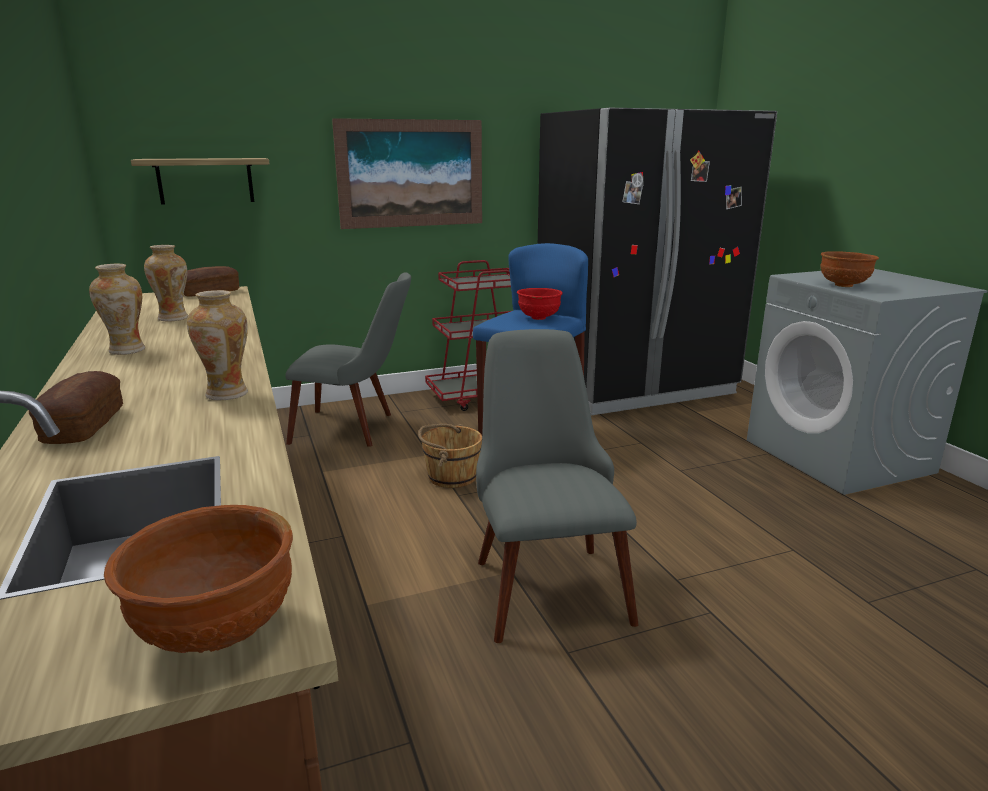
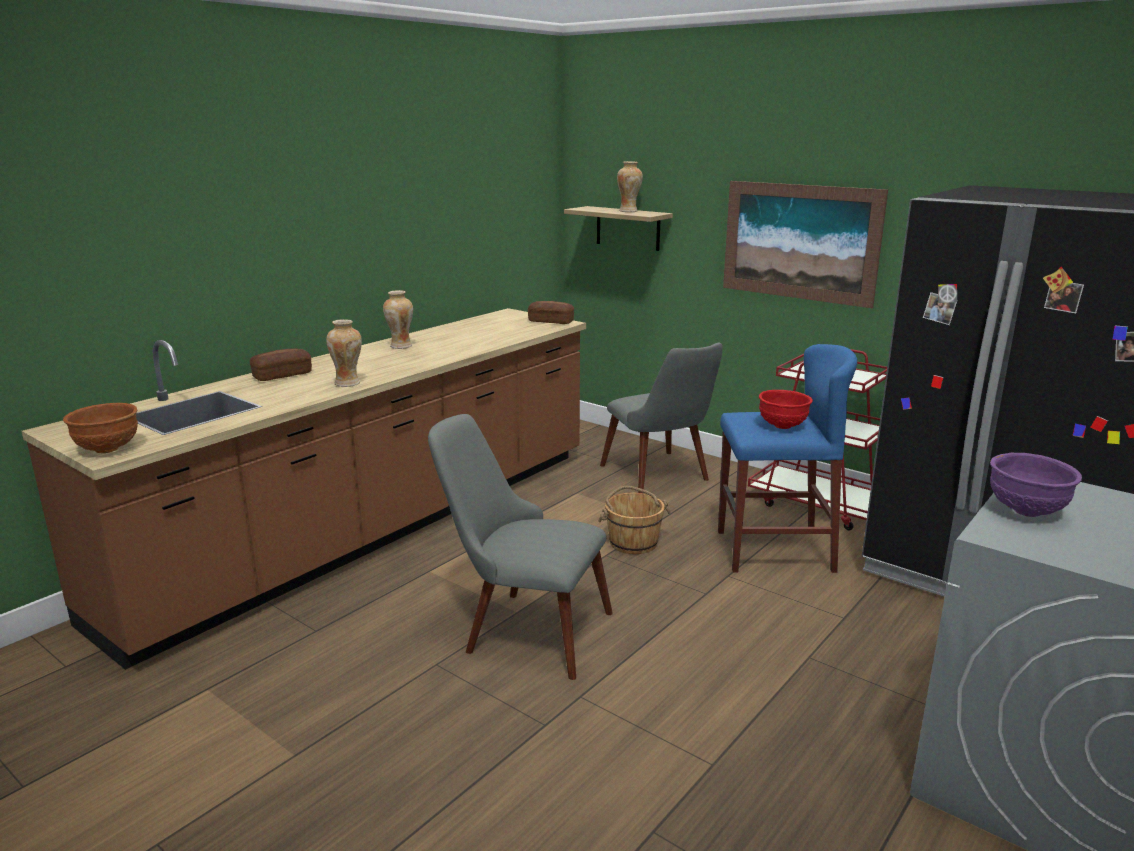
camera: 60 degrees right, 0 degrees up
(174, 318) = (476, 334): vase -> vase (629, 211)
(544, 577) = (522, 629): grey chair -> grey chair turned 120 degrees counterclockwise
(844, 285) = (1026, 512): brown bowl -> purple bowl

